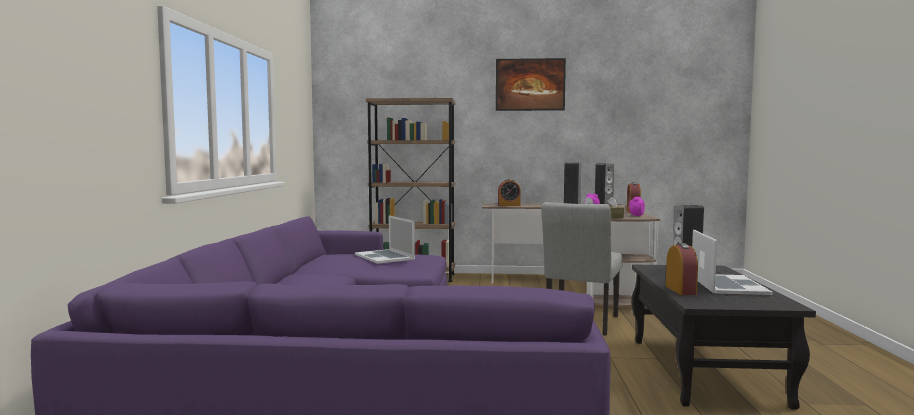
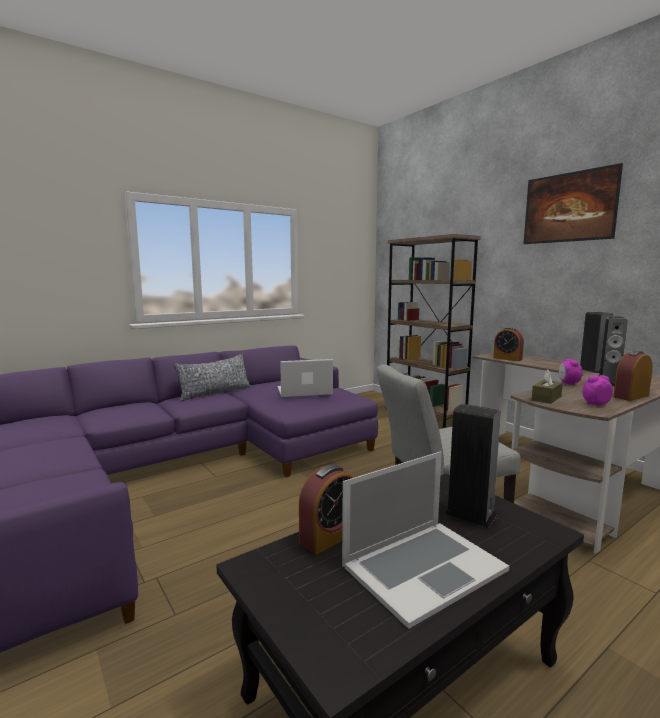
camera: 50 degrees right, 5 degrees up
(298, 275) = (215, 393): none -> pillow
(384, 257) = (304, 391): laptop -> laptop turned 60 degrees clockwise

